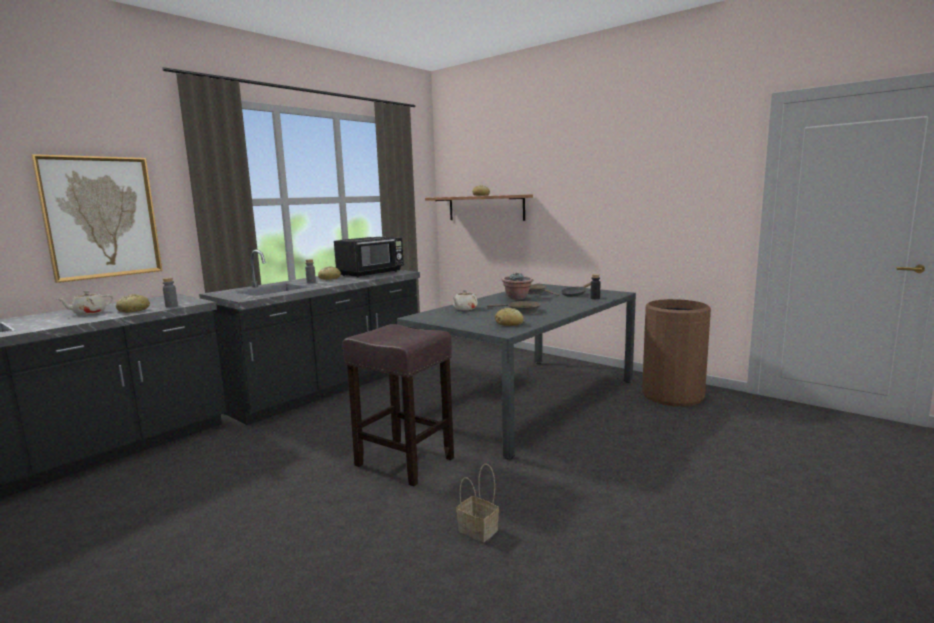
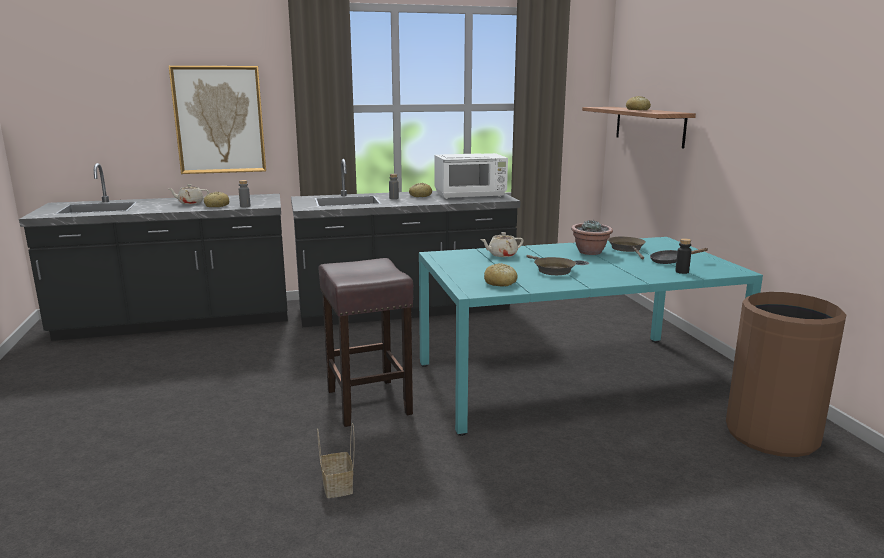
camera: 35 degrees right, 5 degrees up
(371, 273) = (471, 195): black microwave -> white microwave
(526, 400) = (572, 380): grey dining table -> turquoise dining table

